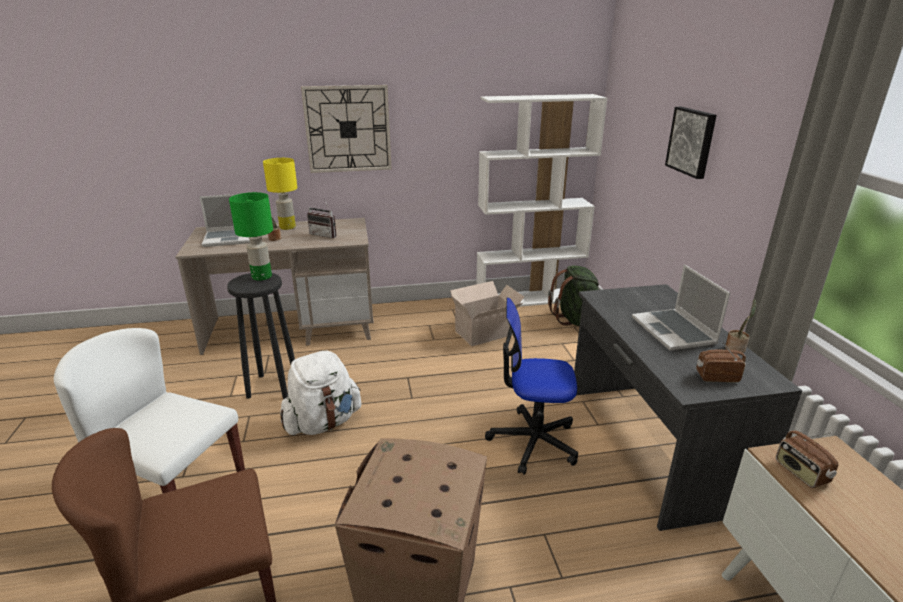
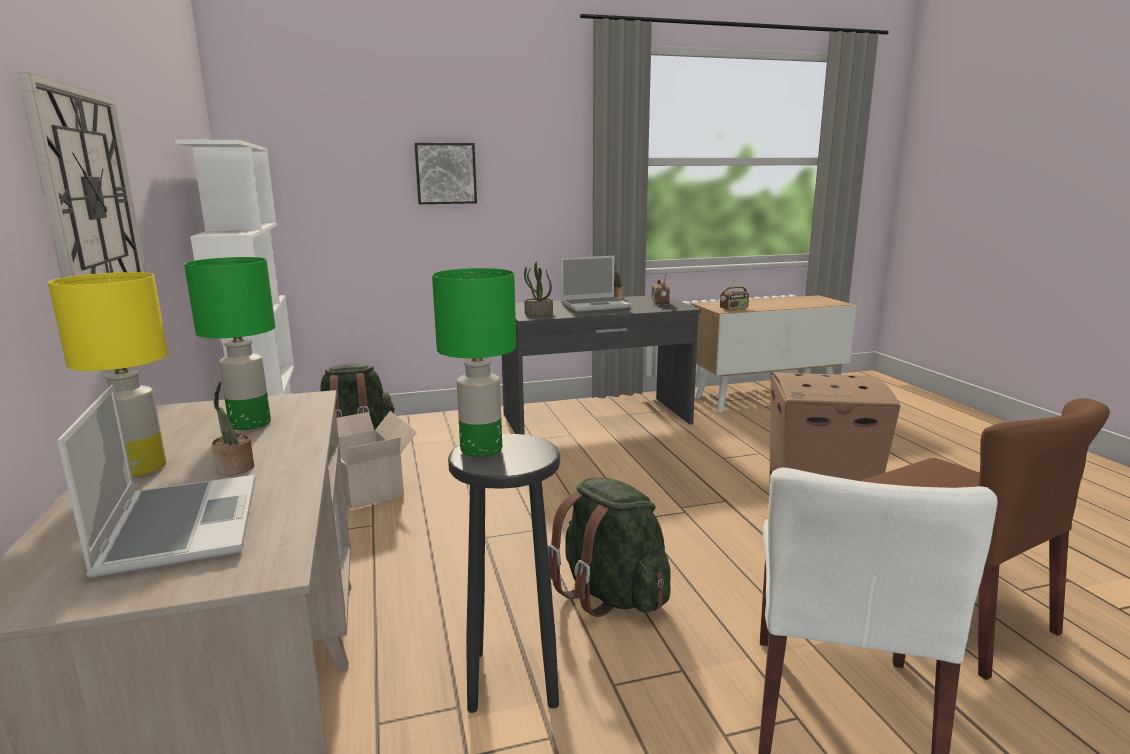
camera: 95 degrees left, 10 degrees down
(323, 422) = (611, 594): white backpack -> green backpack
(325, 235) = (250, 423): radio -> green table lamp
(533, 441) = (606, 460): office chair -> none
(615, 300) = (538, 313): none -> potted plant

